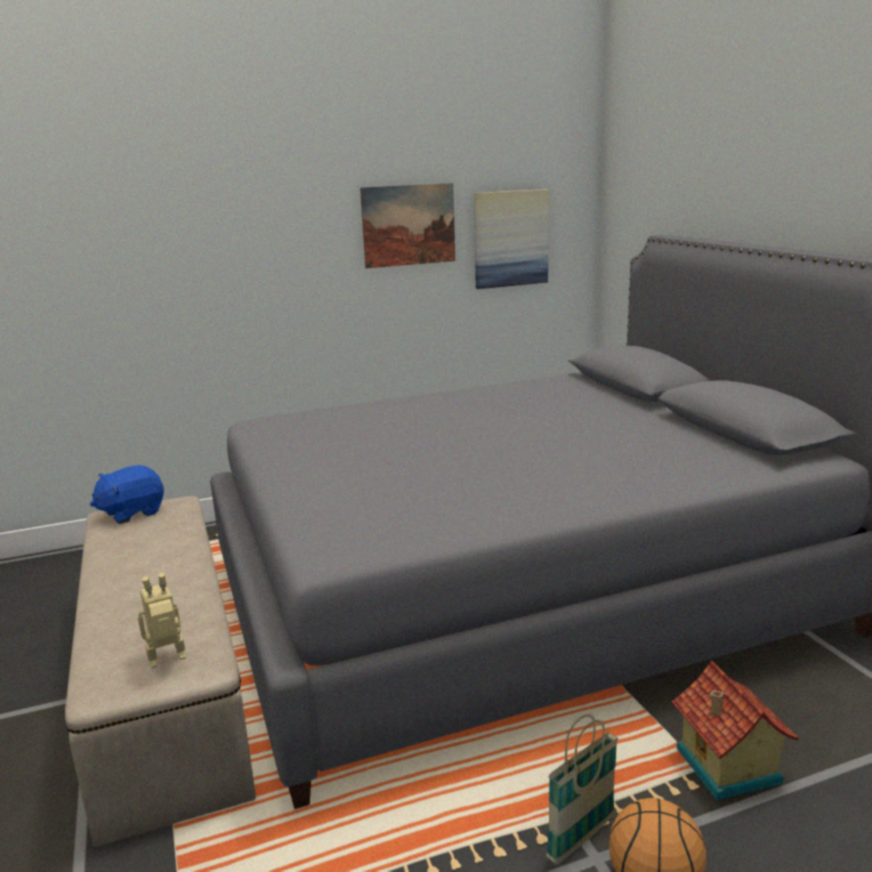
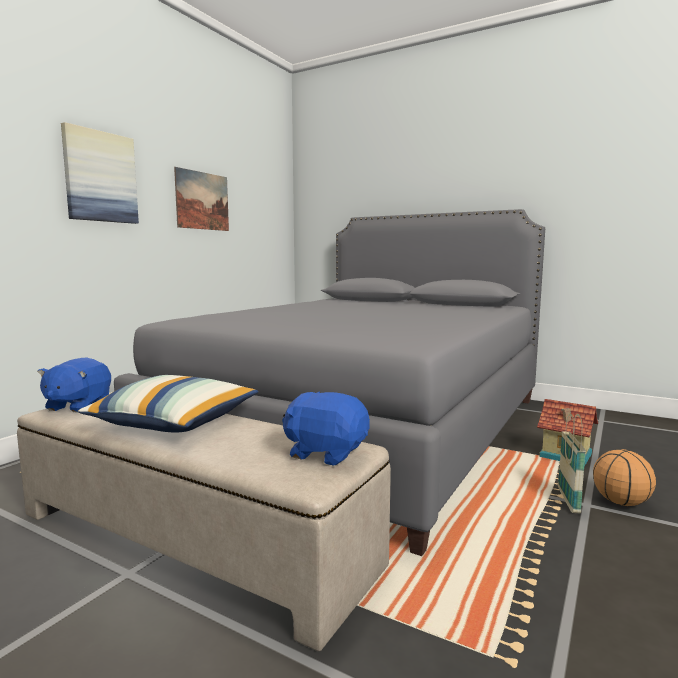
camera: 40 degrees left, 10 degrees down
(149, 566) = (175, 422): none -> pillow
(168, 661) = (326, 452): toy robot -> blue plush toy
(510, 238) = (255, 221): picture -> picture (100, 177)

